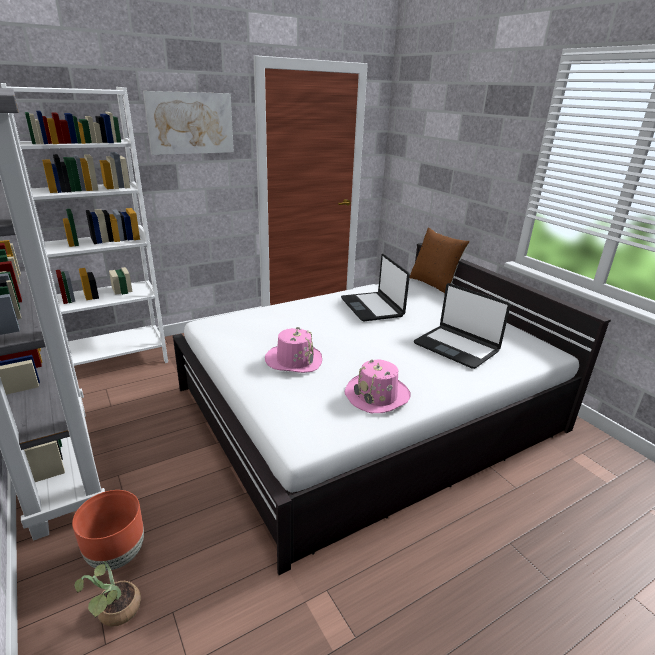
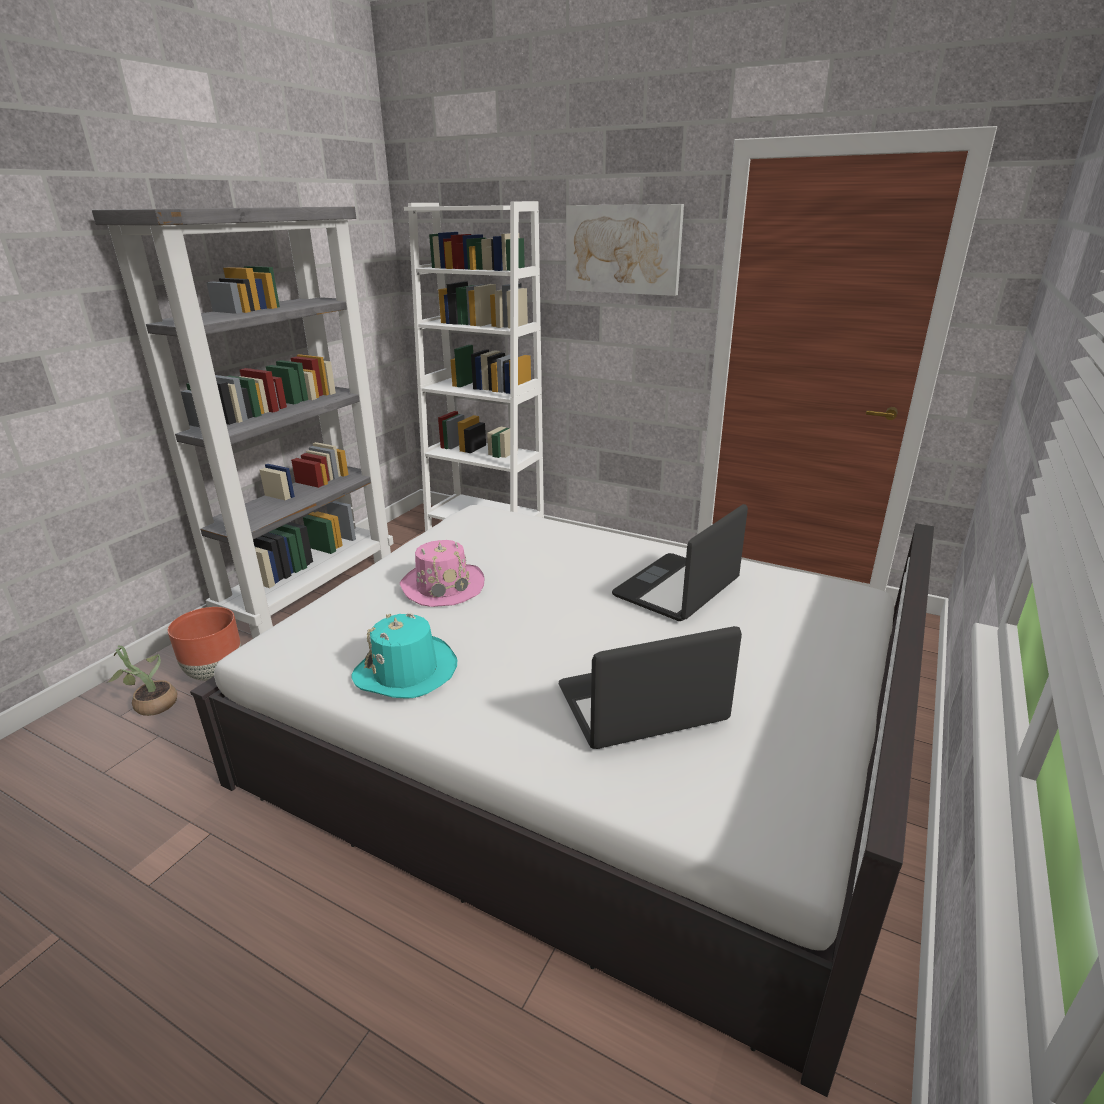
camera: 60 degrees right, 0 degrees up
(377, 395) = (406, 671): pink hat -> turquoise hat
(434, 284) = (885, 617): brown pillow -> none
(456, 347) = (641, 706): laptop -> laptop turned 60 degrees clockwise

